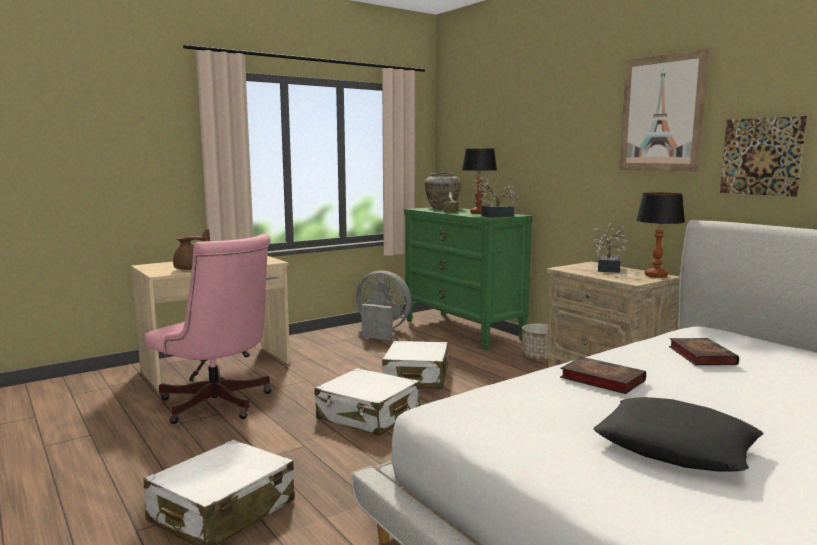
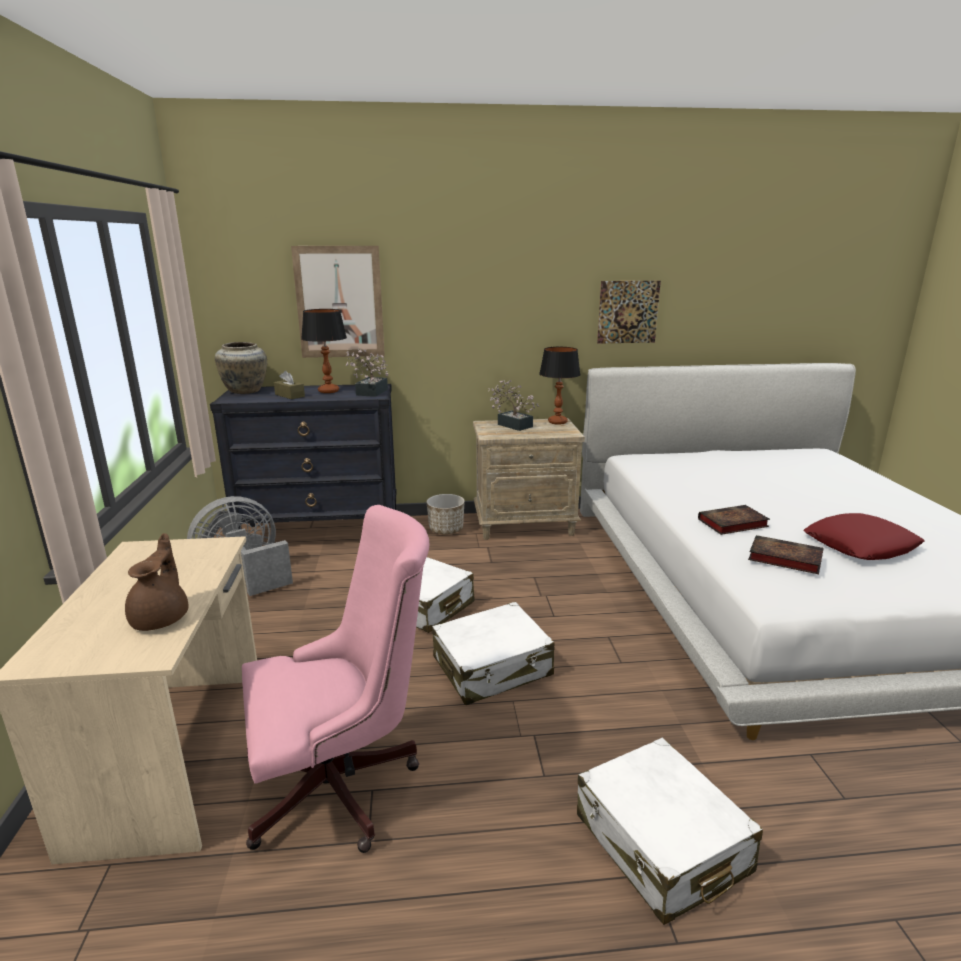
camera: 60 degrees left, 10 degrees up
(463, 330) = (321, 534): green dresser -> black dresser
(661, 113) = (540, 273): picture -> picture (339, 302)
(676, 446) = (860, 545): black pillow -> red pillow
(700, 355) = (690, 479): book -> book (782, 558)

